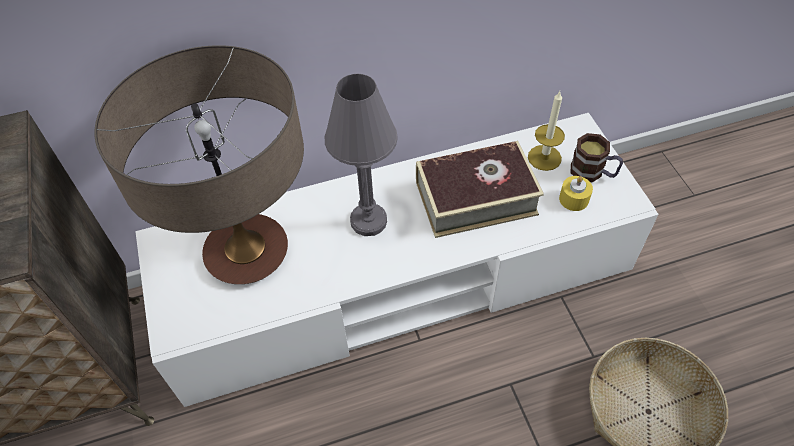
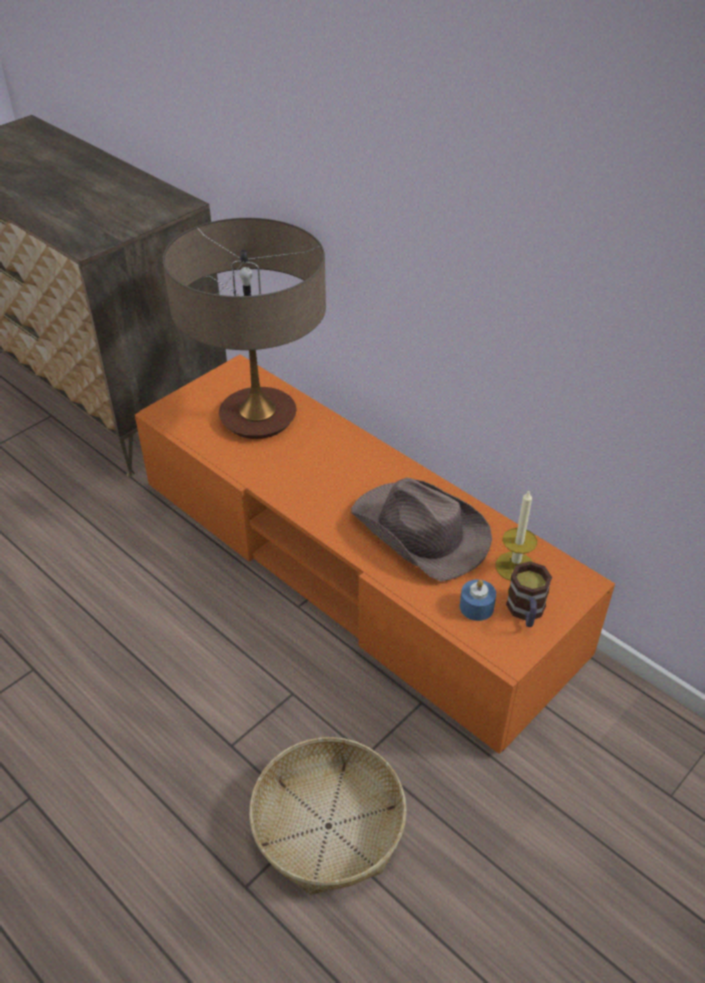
camera: 60 degrees right, 10 degrees down
(368, 221) = (340, 472): grey table lamp -> none
(399, 280) = (352, 566): white tv stand -> orange tv stand
(475, 198) = (420, 532): book -> brown hat
(573, 199) = (476, 607): yellow candle -> blue candle

